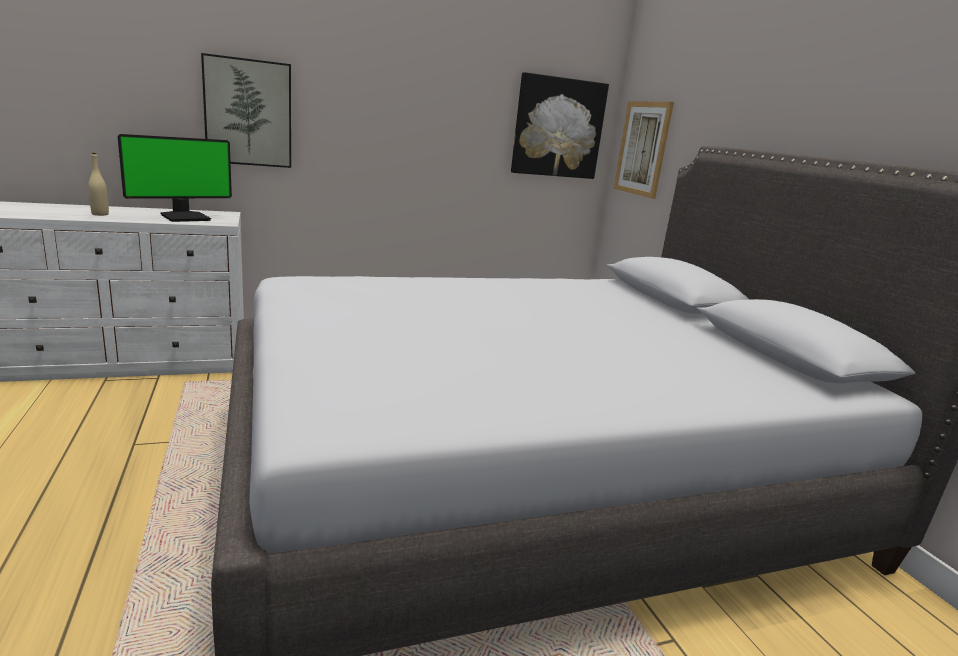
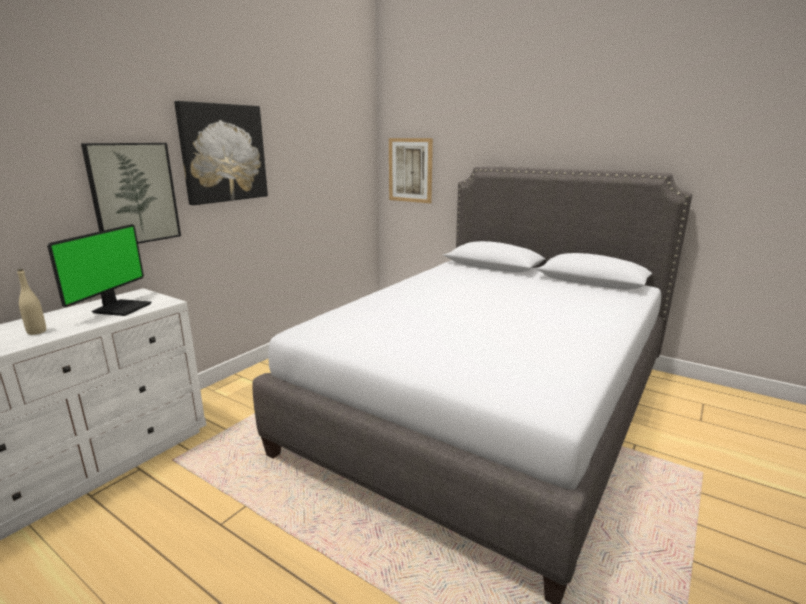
camera: 35 degrees left, 0 degrees up
(558, 128) = (349, 163): picture -> picture (223, 153)

